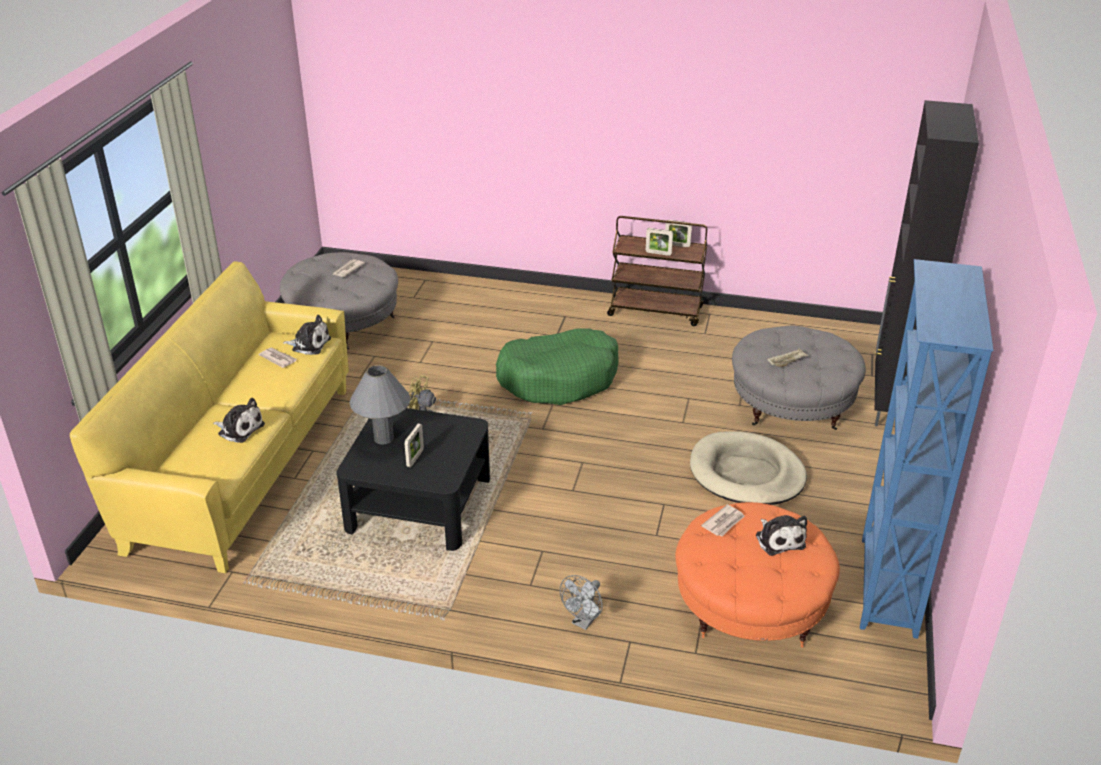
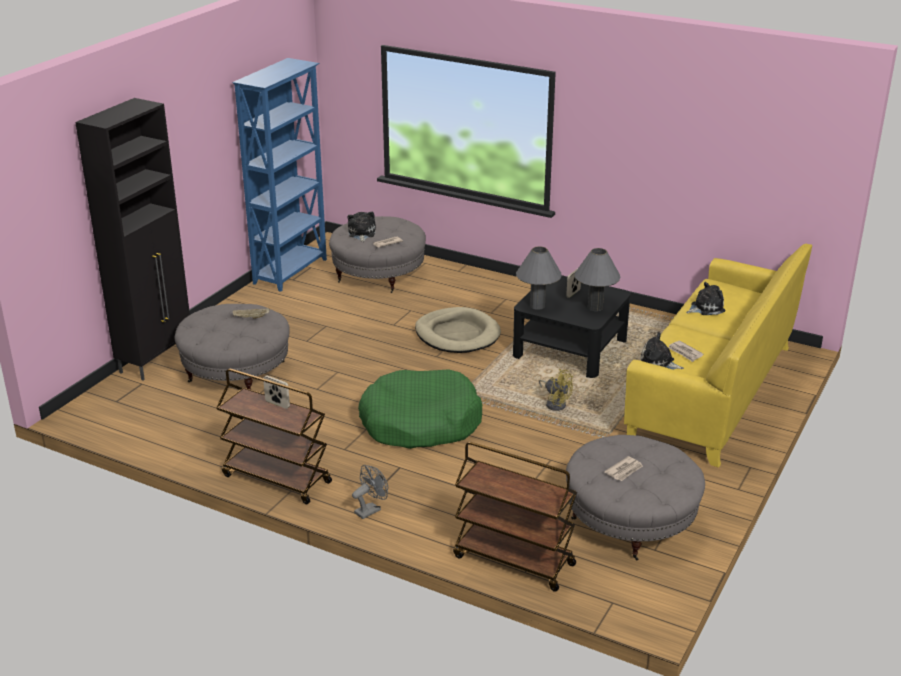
camera: 165 degrees left, 5 degrees down
(239, 429) = (705, 308): plush toy -> plush toy turned 120 degrees clockwise
(435, 285) = (513, 561): none -> brown cart
(458, 429) = (537, 306): none -> grey table lamp
(583, 622) = (480, 281): grey fan -> grey fan (370, 510)
(677, 245) = (248, 411): picture frame -> none
(746, 474) = (319, 333): beige dog bed -> beige dog bed (457, 334)
(751, 606) = (378, 274): orange ottoman -> grey ottoman

